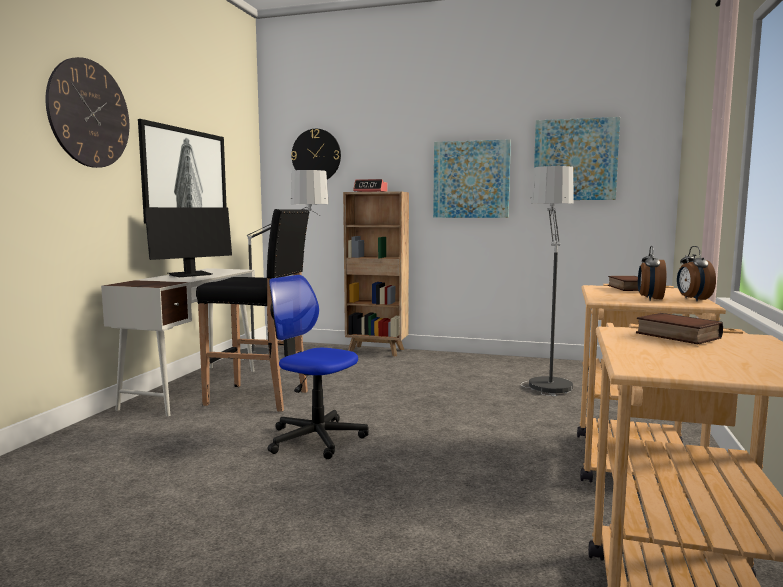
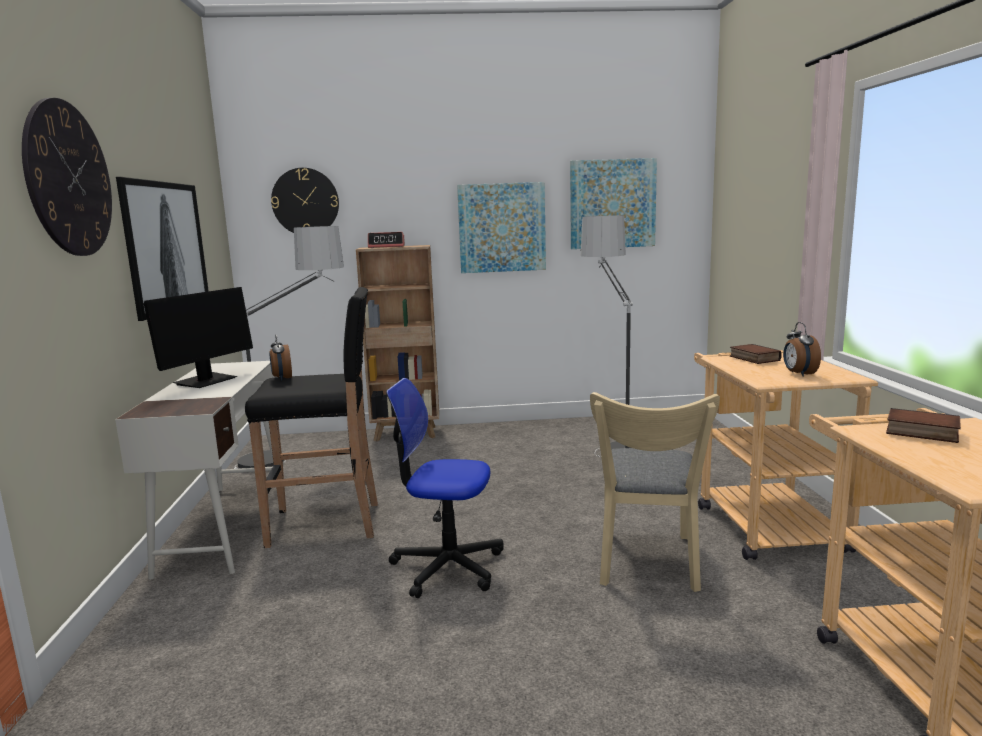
camera: 20 degrees left, 5 degrees up
(482, 467) = (647, 564): none -> beige chair
(692, 299) = (832, 370): alarm clock -> alarm clock (282, 378)

